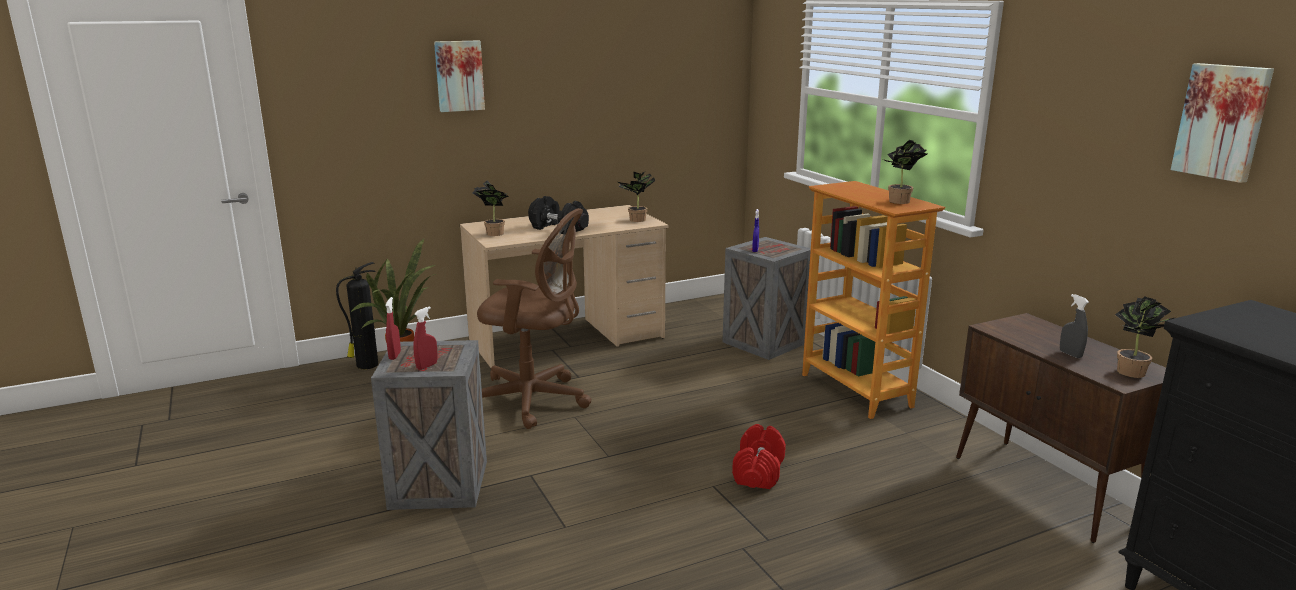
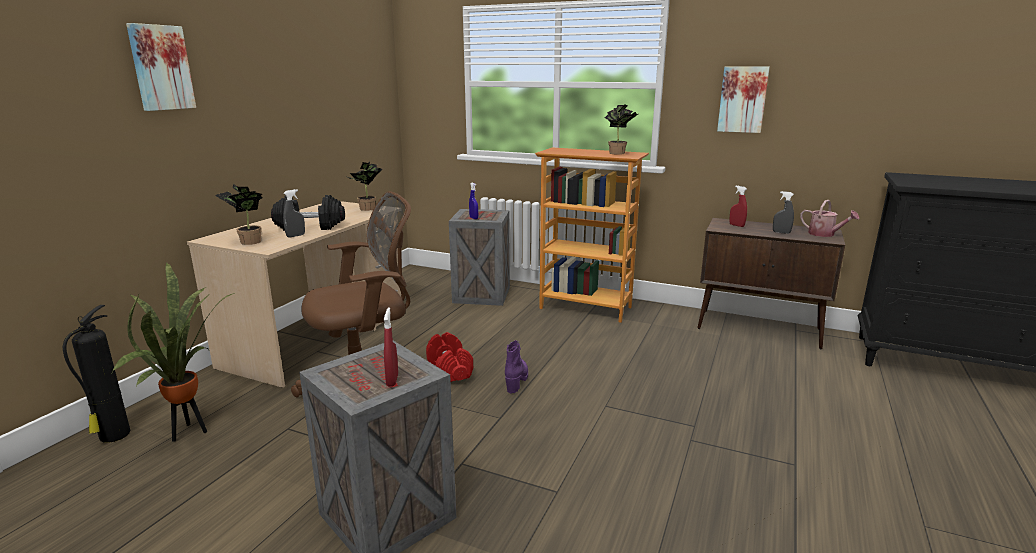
camera: 40 degrees left, 0 degrees up
(394, 355) = (333, 384): red spray bottle -> red spray bottle (736, 225)
(533, 235) = (295, 236): none -> grey spray bottle
(670, 432) = (517, 380): none -> purple boot
(758, 472) = (616, 383): red dumbbell -> red dumbbell (450, 370)
(1134, 374) = (825, 234): potted plant -> watering can
(1222, 121) = (853, 65): picture -> picture (742, 99)

